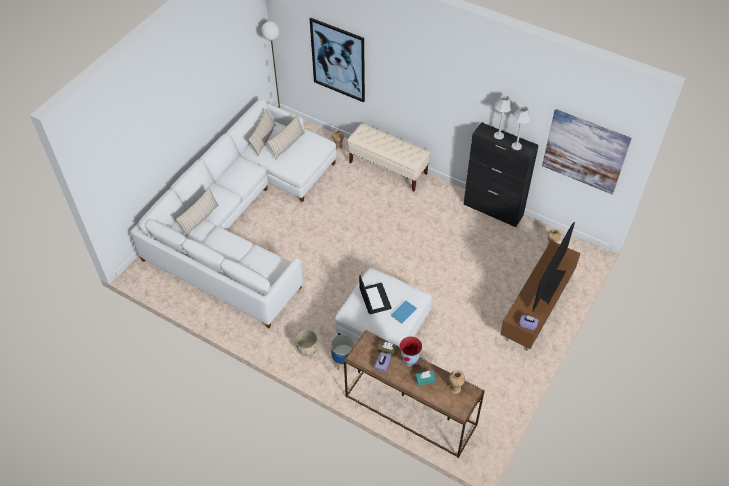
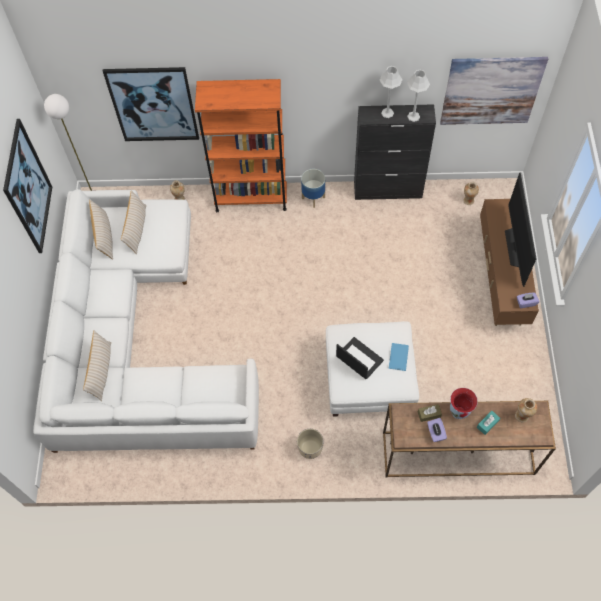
camera: 30 degrees left, 10 degrees up
(219, 72) = (28, 188): none -> picture
(343, 361) = (356, 439): planter -> planter (313, 197)
(388, 168) = (251, 198): beige bench -> orange bookcase

